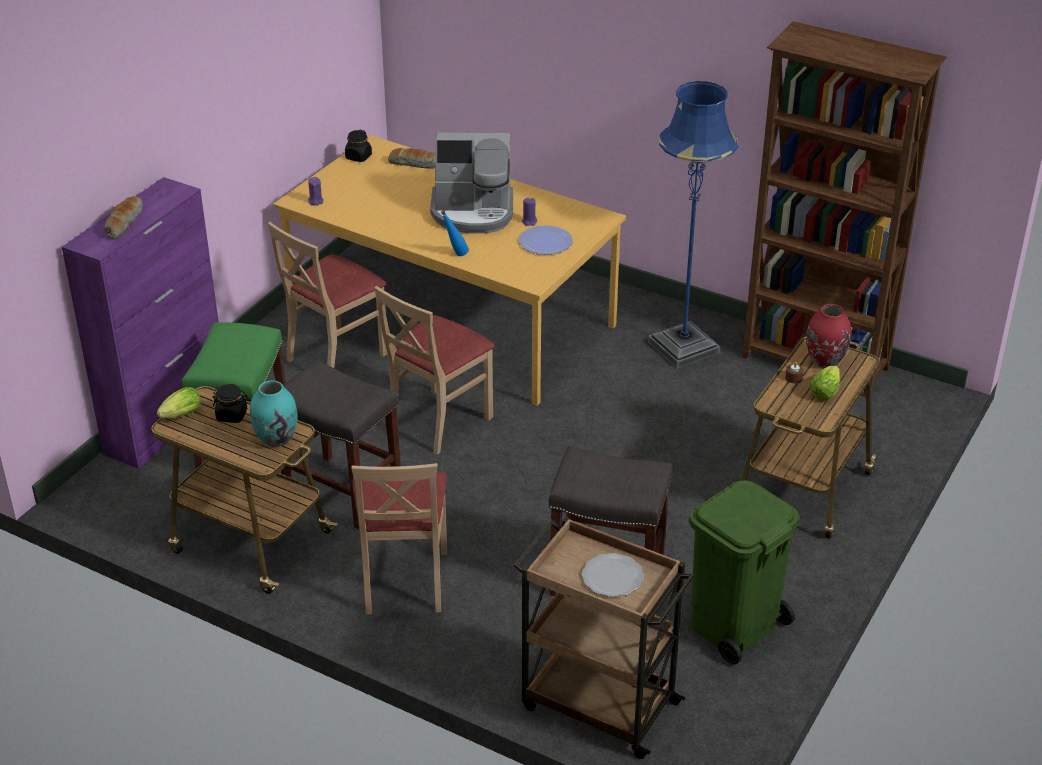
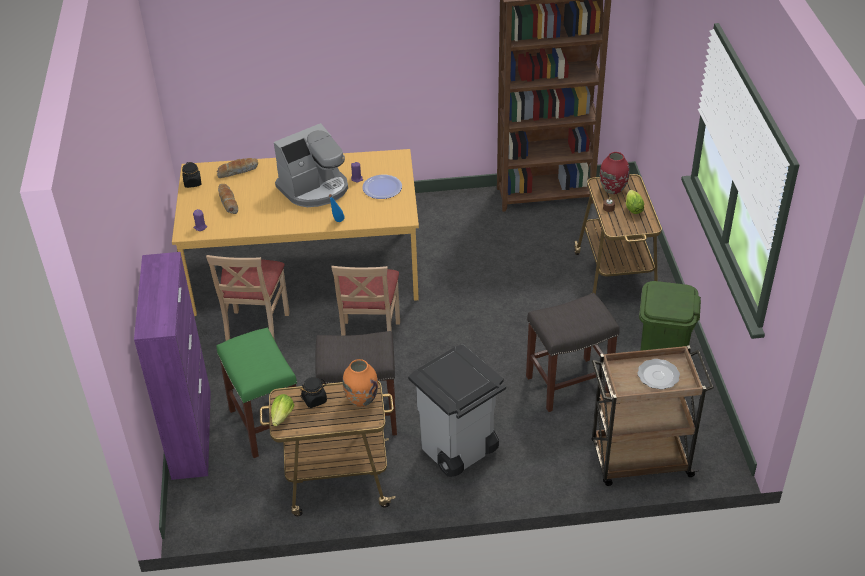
camera: 35 degrees left, 5 degrees up
(124, 223) = (157, 301): bread -> bread (228, 202)
(276, 438) = (361, 399): turquoise vase -> orange vase
(403, 580) = (458, 451): beige chair -> grey trash can
(683, 347) = (463, 221): blue floor lamp -> none

